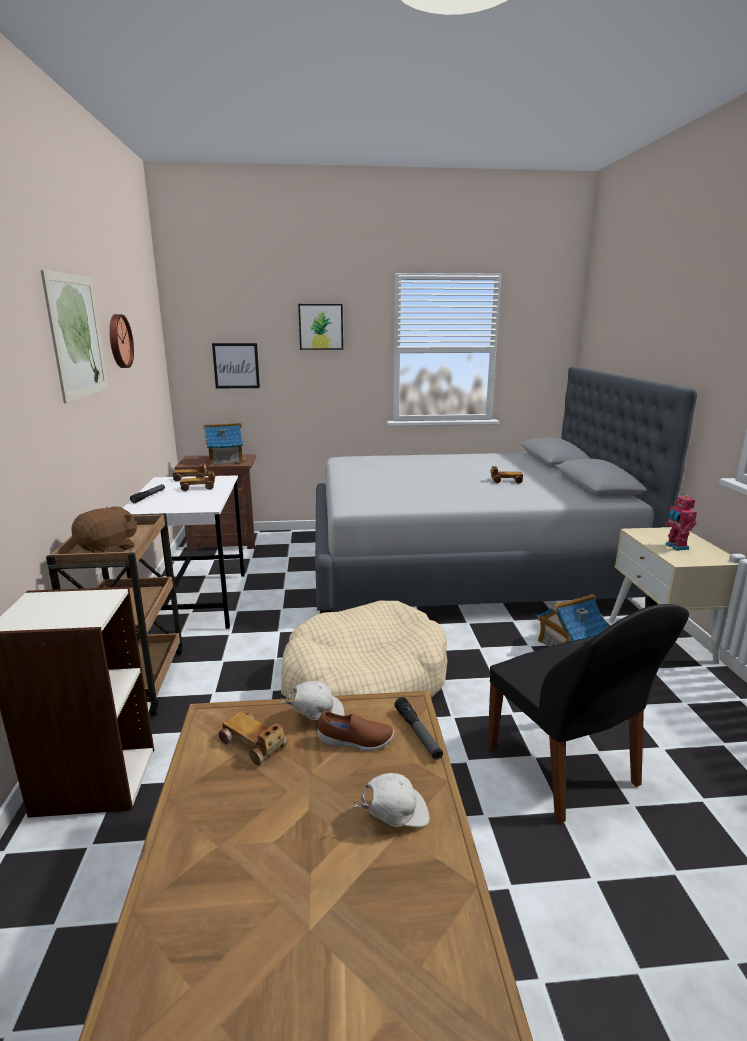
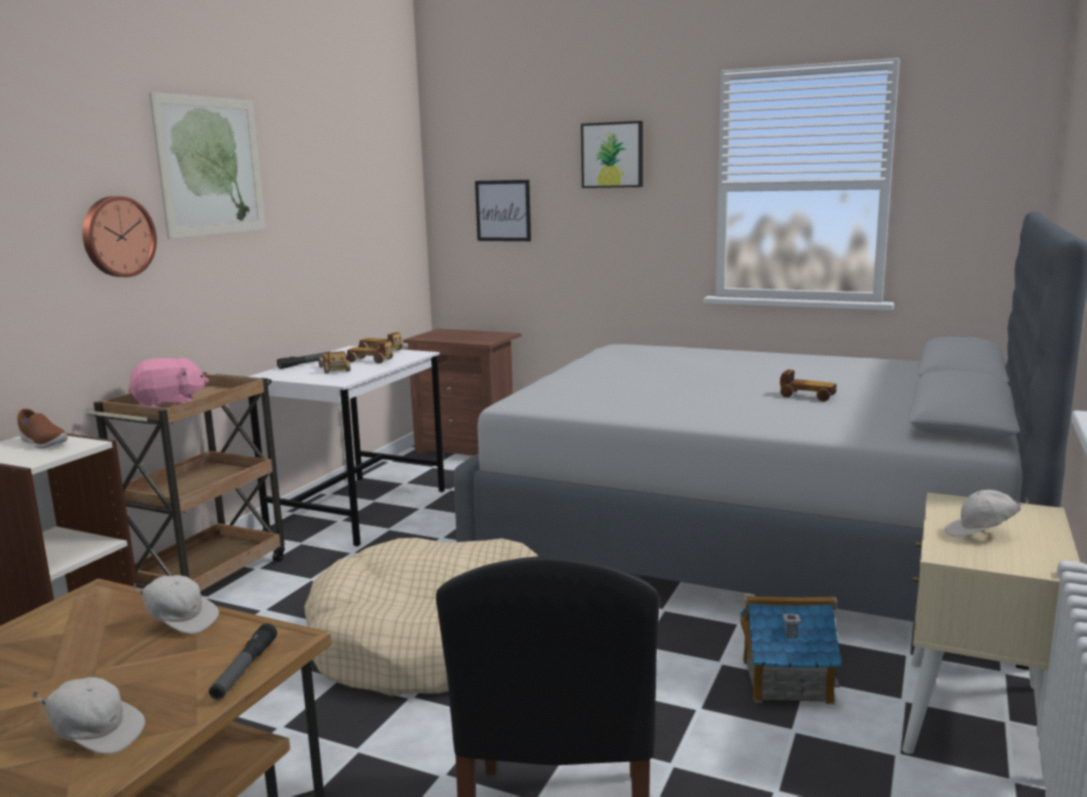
camera: 30 degrees right, 5 degrees down
(108, 549) = (169, 406): brown plush toy -> pink plush toy
(118, 341) = (304, 175): wall clock -> wall clock (117, 236)
(225, 460) = (471, 337): toy house -> none
(254, 745) = (89, 630): toy car -> toy car (334, 369)
(355, 742) = (175, 657): brown shoe -> brown shoe (42, 443)
(675, 547) = (981, 534): toy robot -> white cap

